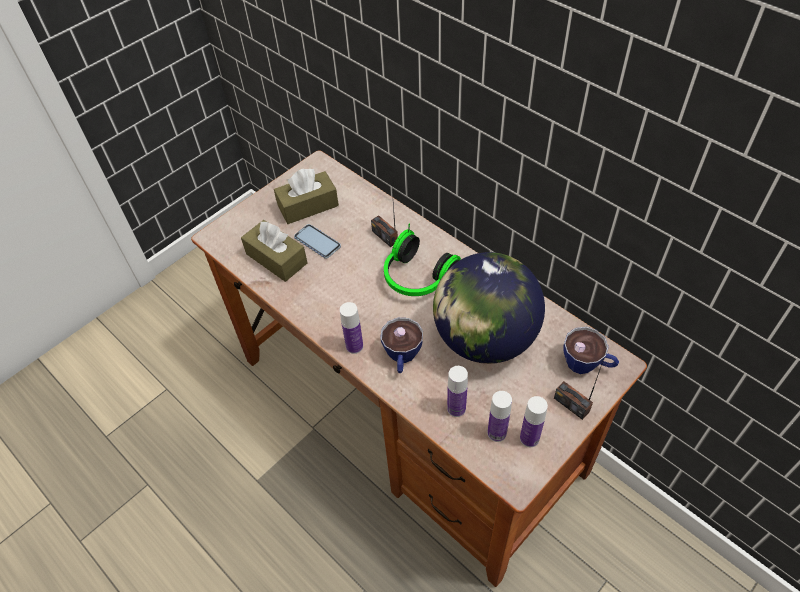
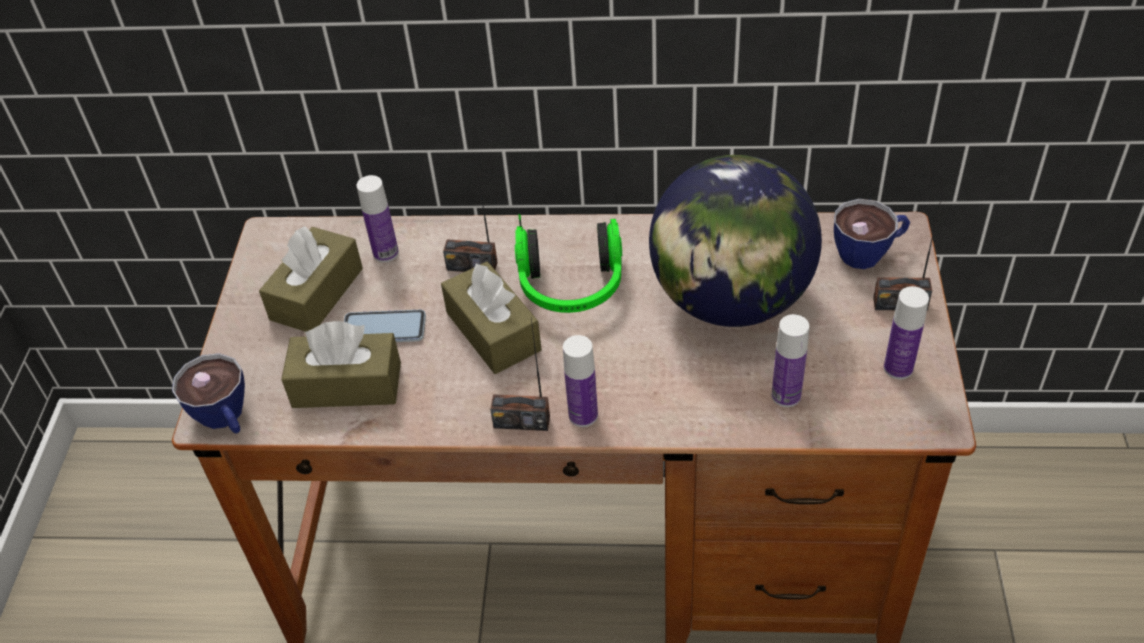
camera: 40 degrees left, 5 degrees down
(326, 329) = (521, 421): none -> radio
(360, 276) = (493, 331): none -> brown tissue box
(402, 358) = (659, 387): cup -> cup (226, 419)
(497, 433) = (859, 388): bottle -> bottle (386, 253)

